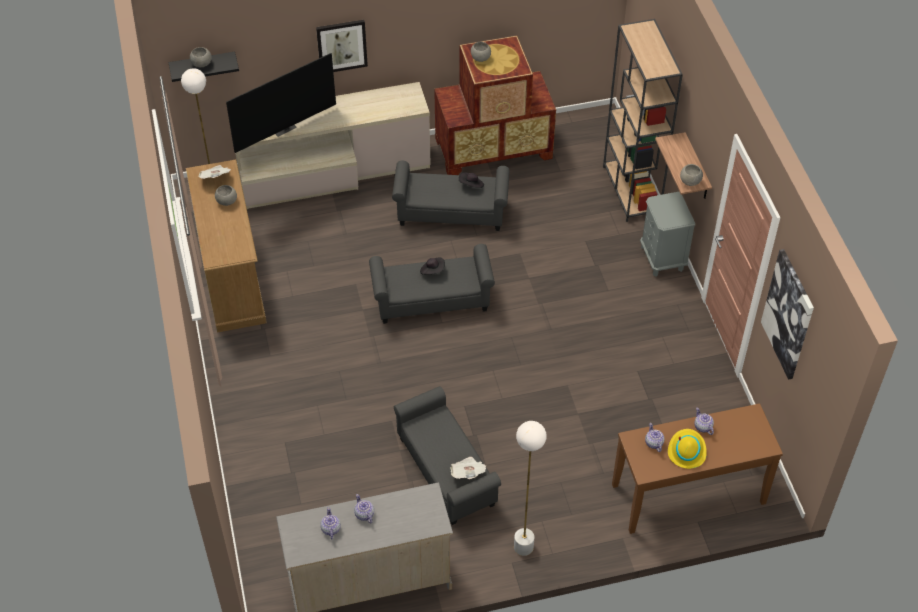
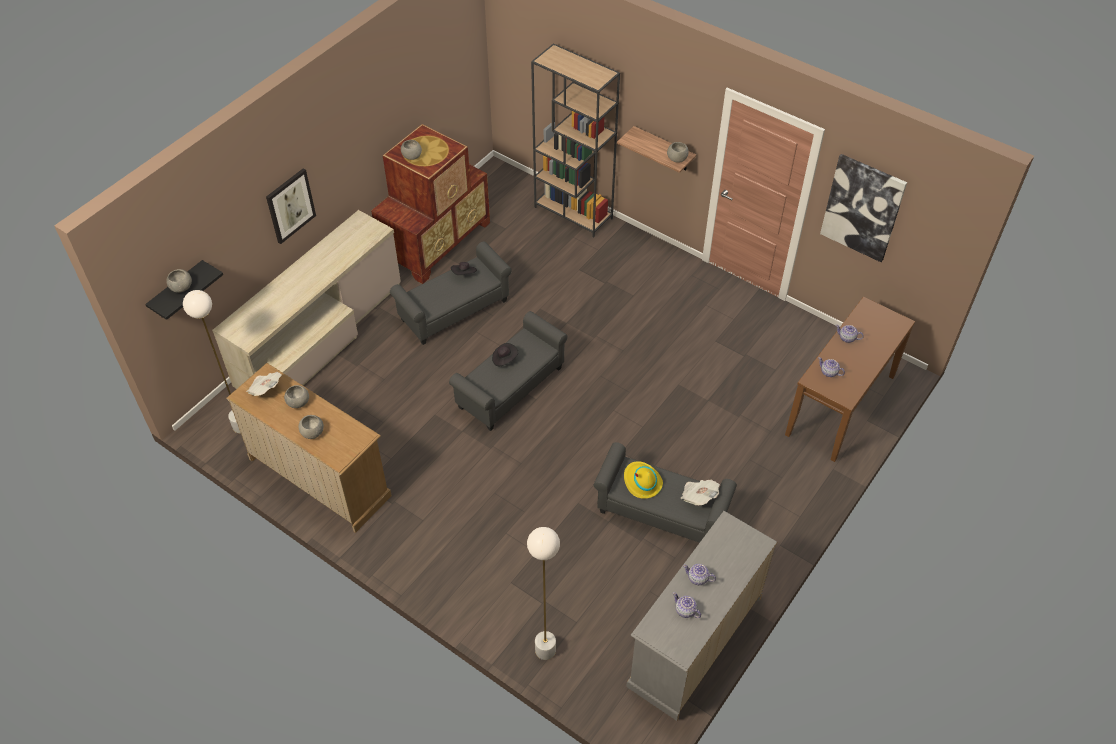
camera: 40 degrees left, 0 degrees up
(215, 229) = (312, 432): none -> grey bowl
(283, 127) = (277, 312): television -> none
(523, 547) = (775, 527): white floor lamp -> white floor lamp (545, 650)
(662, 258) = (647, 248): grey nightstand -> none
(686, 451) = (856, 362): yellow hat -> yellow hat (642, 482)

